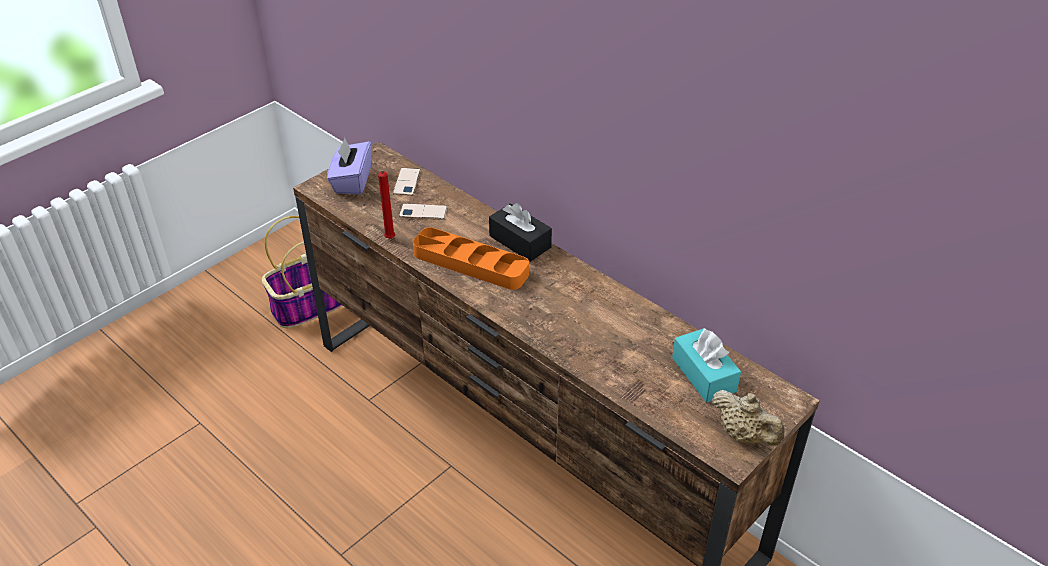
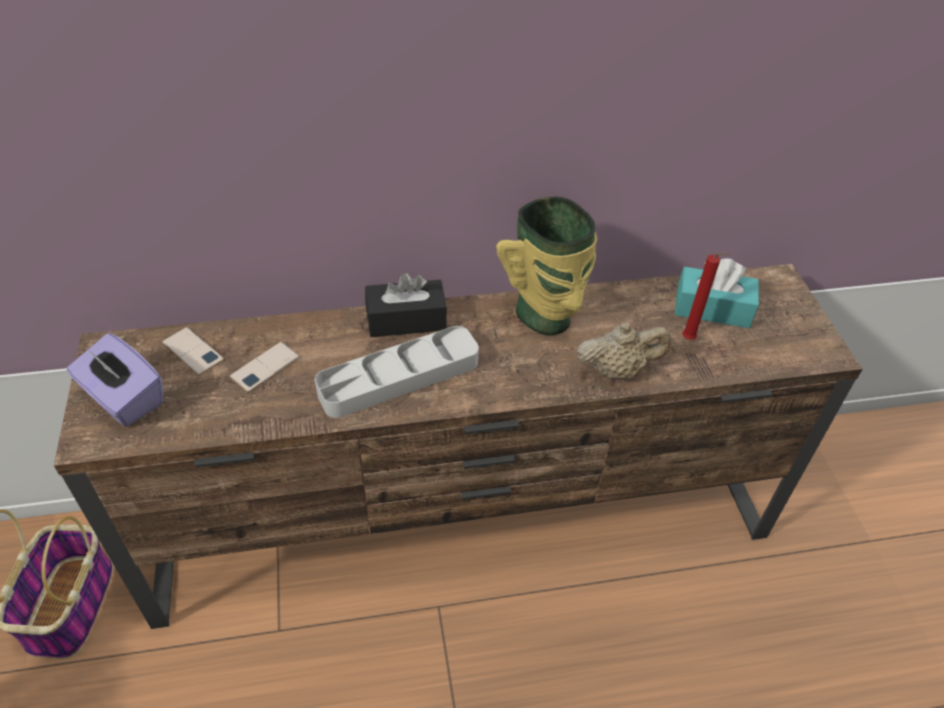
camera: 55 degrees left, 5 degrees up
(389, 239) = (278, 423): red candle -> red candle (690, 340)
(470, 264) = (399, 377): orange tray -> grey tray
(592, 298) = (545, 318): none -> vase
(744, 435) = (805, 330): beige teapot -> beige teapot (617, 370)

